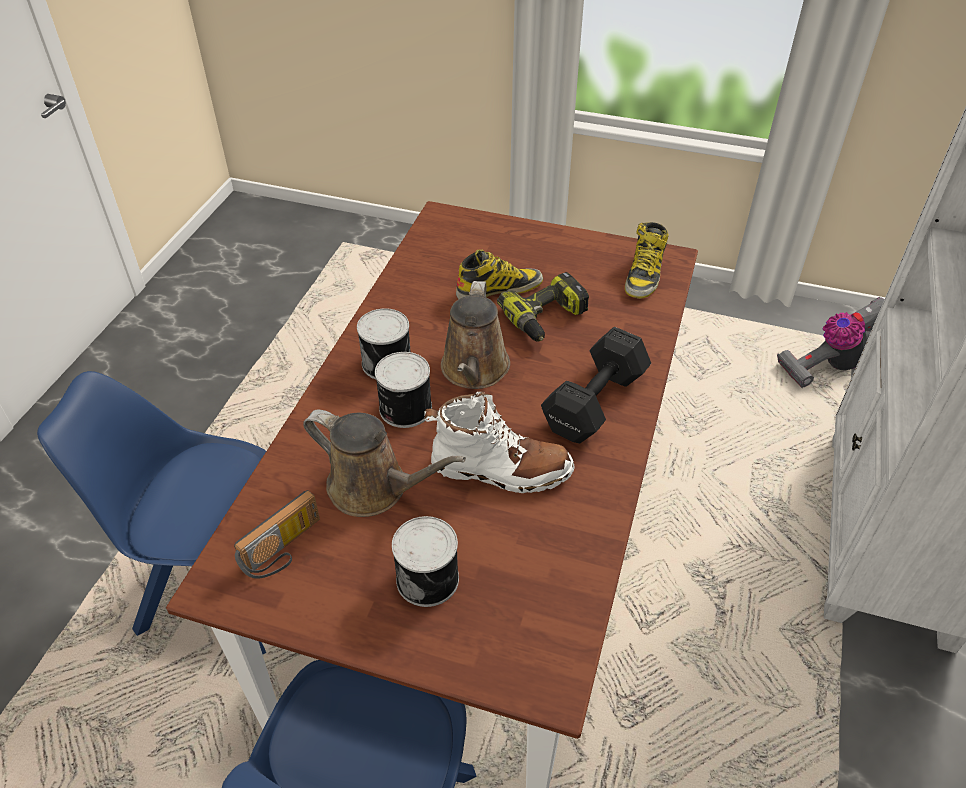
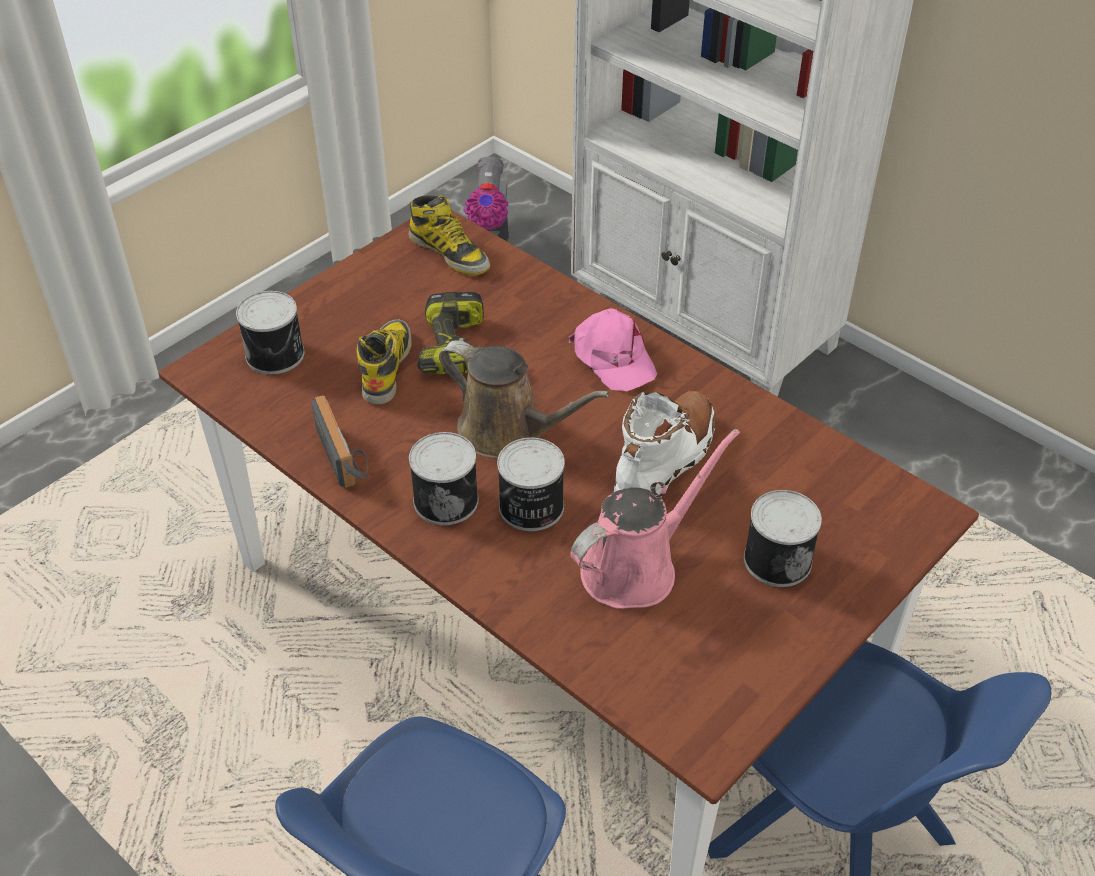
camera: 65 degrees left, 0 degrees up
(284, 550) = (685, 668): radio -> radio (345, 455)
(374, 488) = (636, 567): brown watering can -> pink watering can
(475, 238) = (276, 354): none -> can
(597, 401) = (613, 358): black dumbbell -> pink cap

